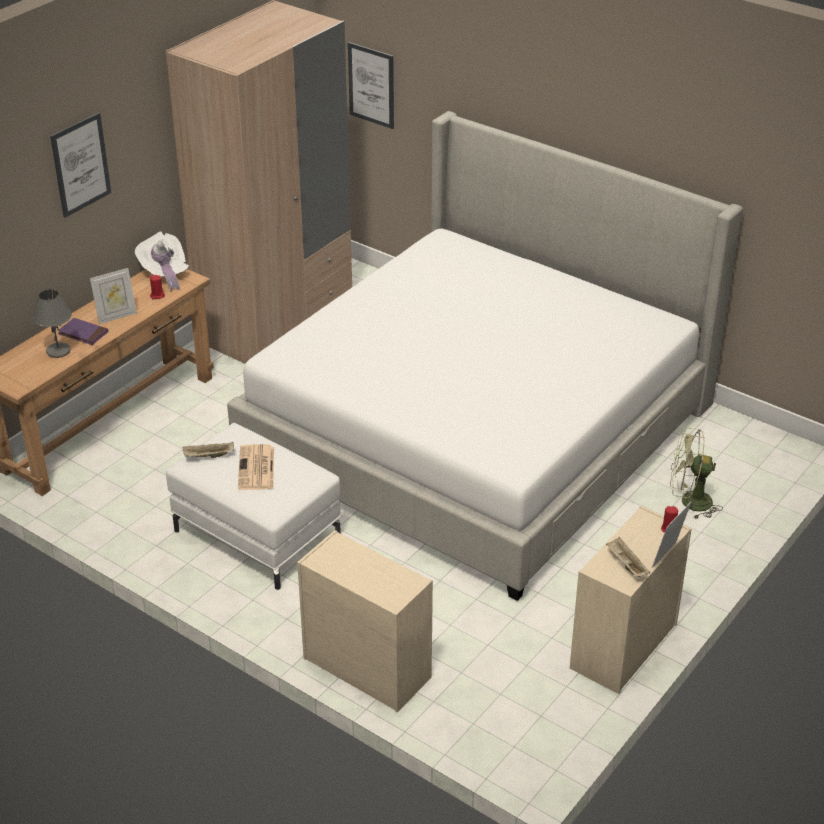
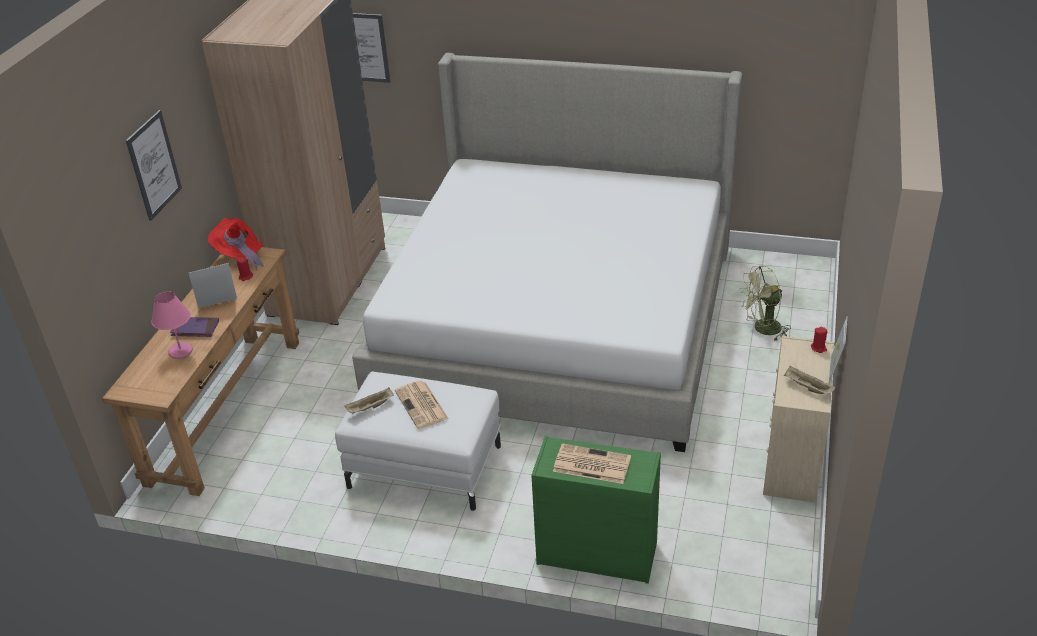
camera: 20 degrees left, 0 degrees up
(58, 351) = (180, 351): grey table lamp -> pink table lamp
(116, 316) = (218, 305): picture frame -> picture frame turned 150 degrees counterclockwise
(164, 274) = (240, 256): white hat -> red hat
(358, 570) = (590, 464): none -> newspaper
(365, 667) = (595, 553): beige dresser -> green dresser

